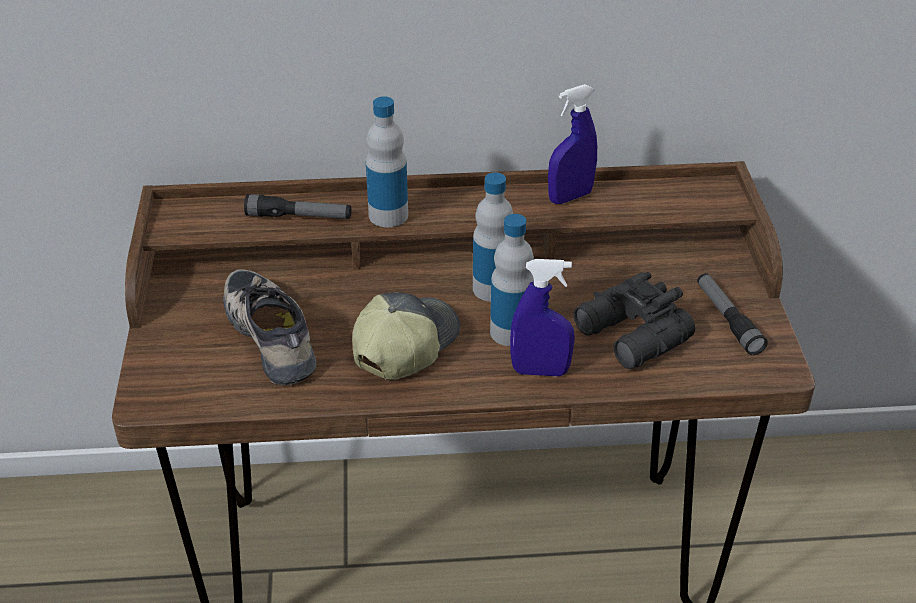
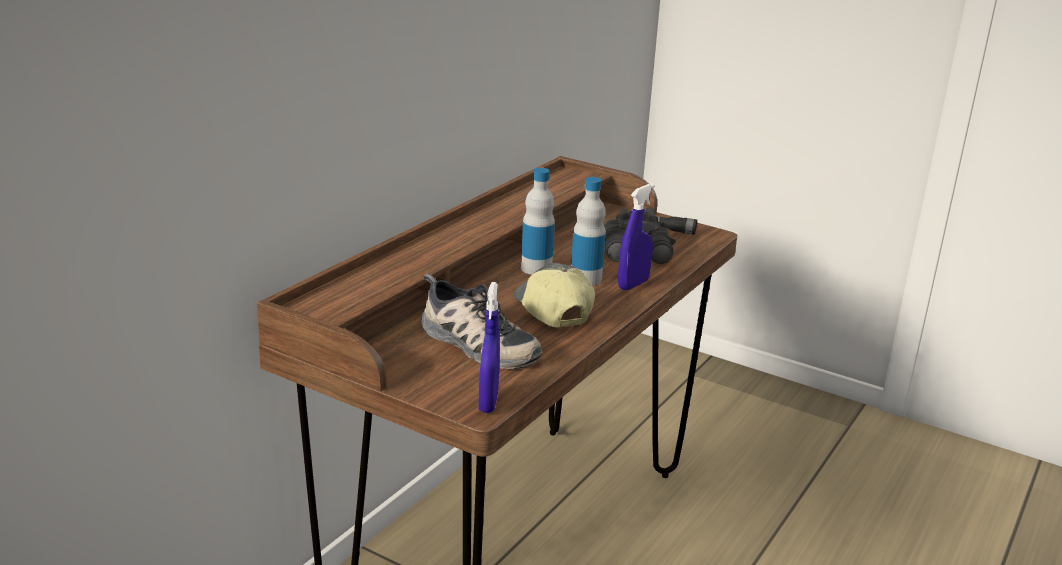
camera: 55 degrees left, 15 degrees down
(274, 334) = (475, 344): shoe -> shoe turned 150 degrees counterclockwise
(299, 217) = (395, 271): flashlight -> none
(388, 215) = (444, 248): bottle -> none
(570, 197) = (514, 202): blue spray bottle -> blue spray bottle (488, 402)

